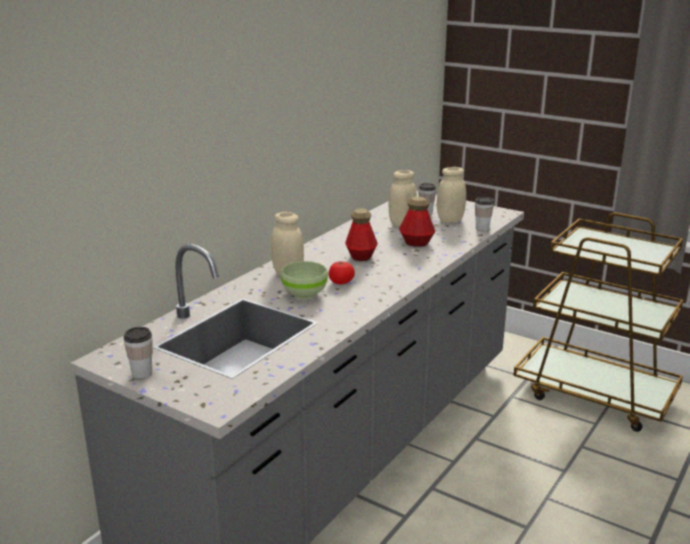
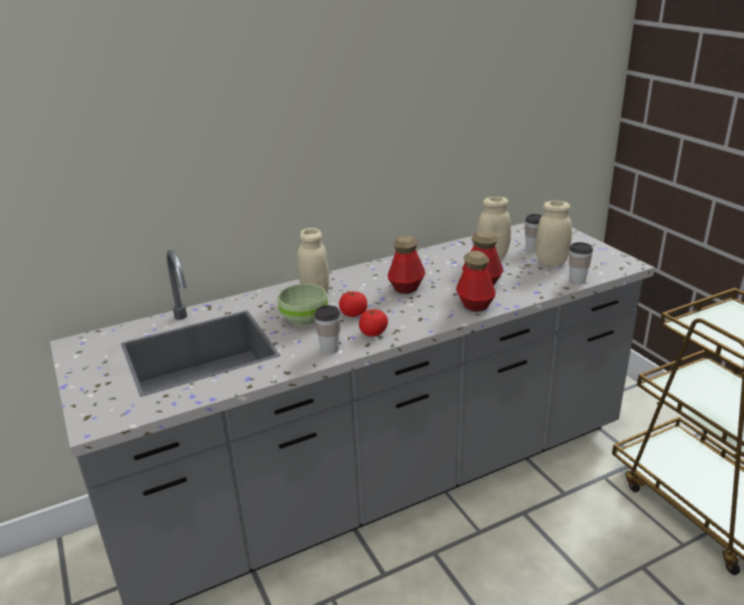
camera: 30 degrees right, 5 degrees up
(142, 373) = (83, 368): cup -> cup (329, 348)
(374, 291) = (373, 333): none -> tomato
(429, 258) = (475, 305): none -> bottle

